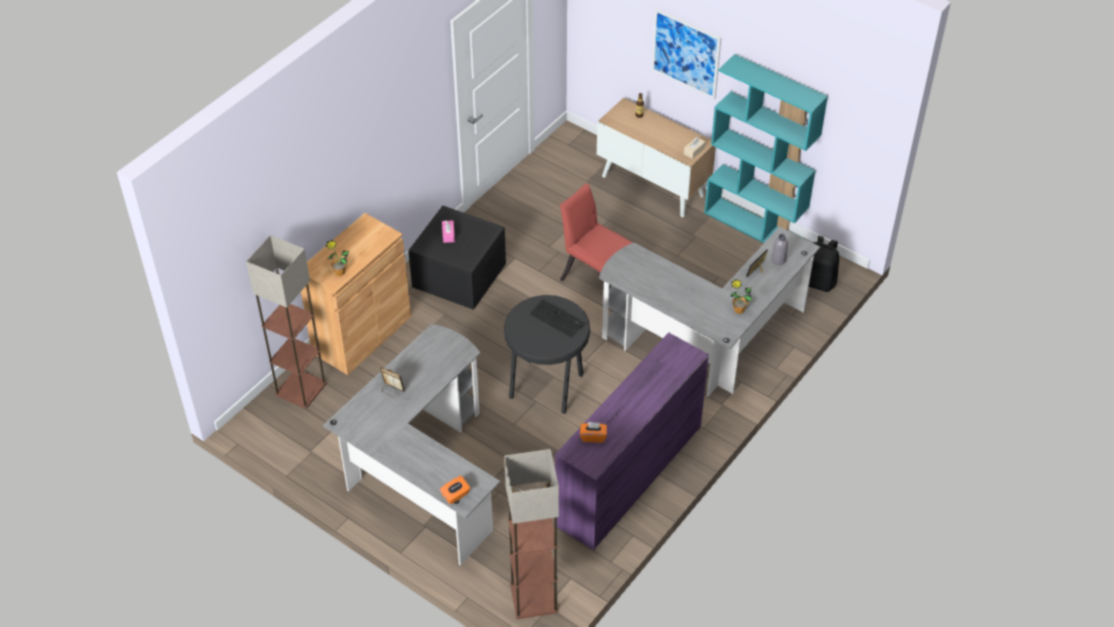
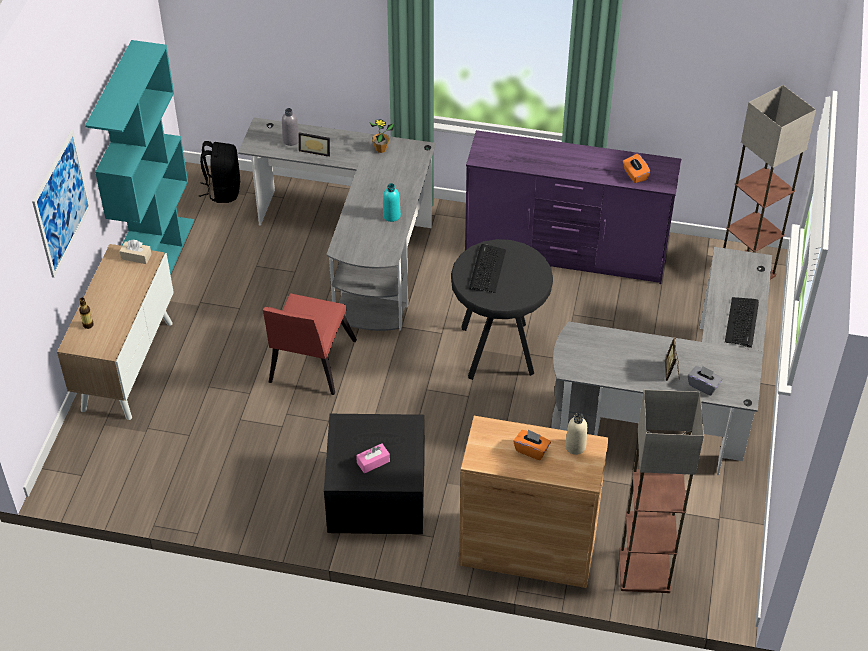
camera: 115 degrees left, 0 degrees up
(339, 272) = (575, 446): potted plant -> beige bottle
(366, 403) = (703, 386): none -> grey tissue box
(409, 458) = (742, 322): none -> keyboard
(455, 495) = (756, 270): orange tissue box -> orange tissue box (531, 450)
(654, 291) = (391, 216): none -> turquoise bottle

